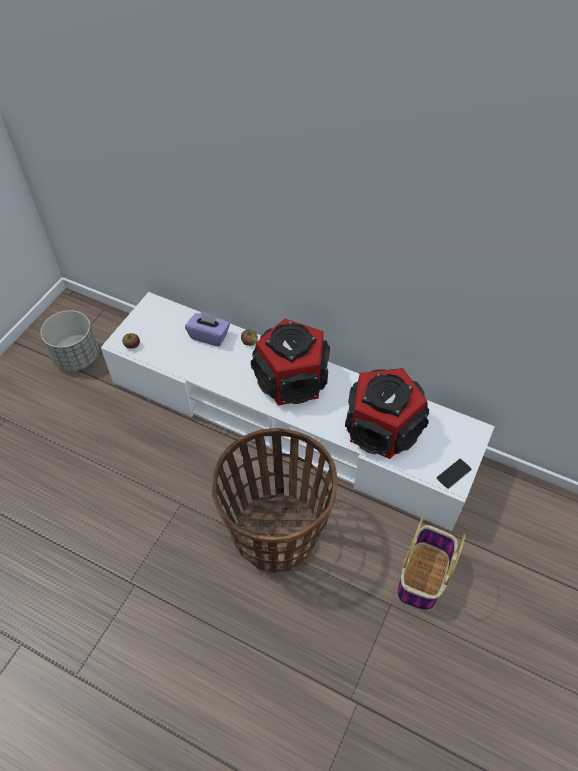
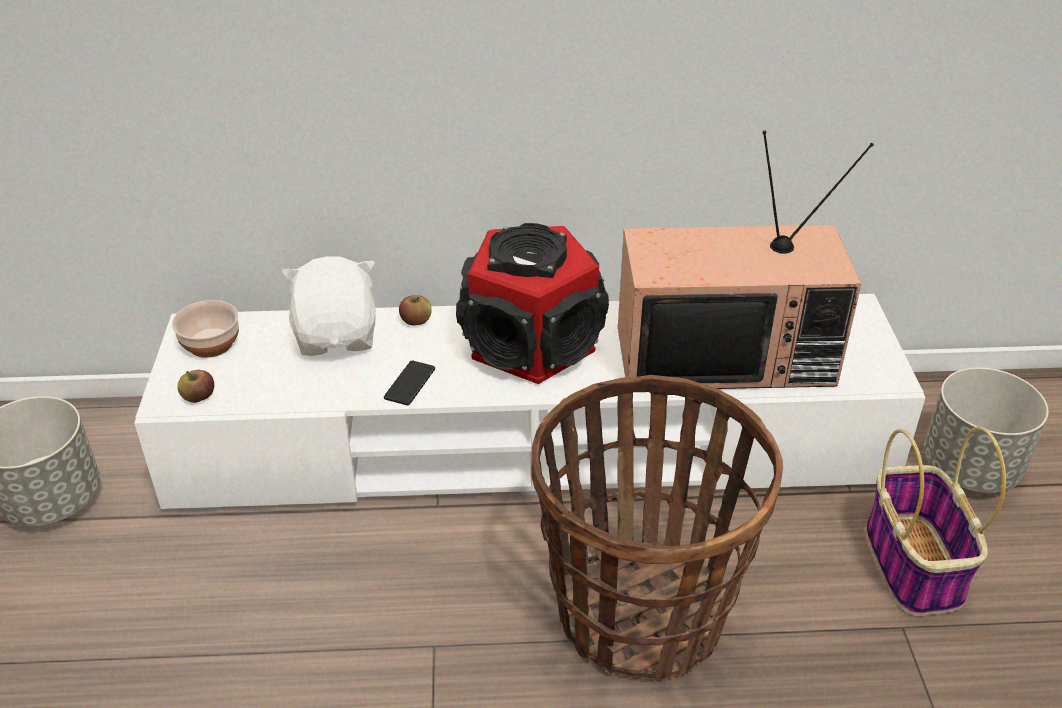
camera: 30 degrees left, 15 degrees down
(153, 317) = (210, 344): none -> bowl
(209, 336) = (337, 336): purple tissue box -> white plush toy
(382, 428) = (726, 354): speaker -> television
(453, 474) = (878, 369): phone -> phone (410, 383)
(500, 541) = (970, 469): none -> grey planter

